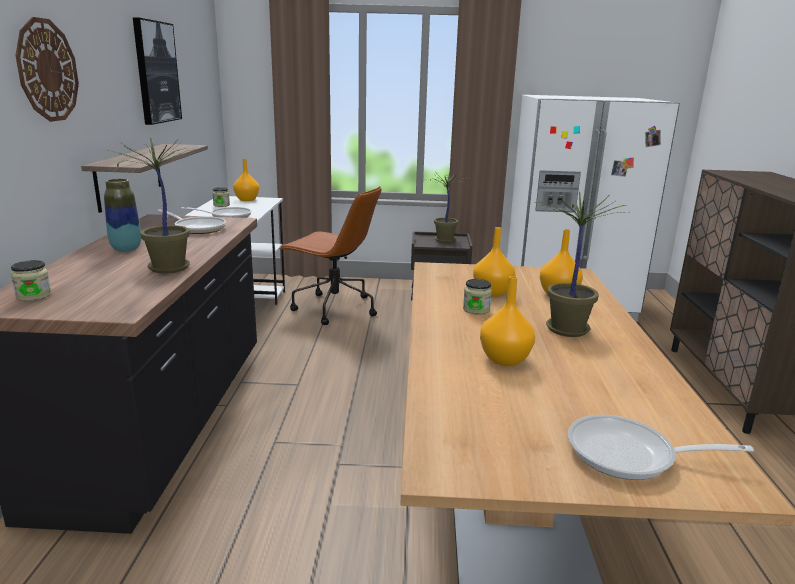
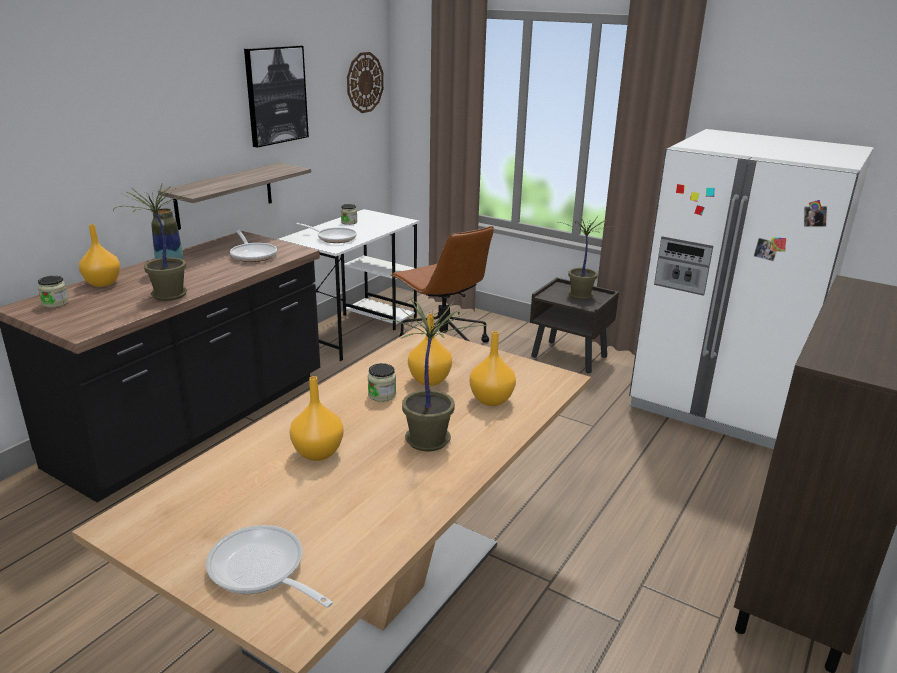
camera: 30 degrees right, 5 degrees up
(47, 70) = (122, 114): wall clock -> wall clock (364, 82)
(246, 199) = (381, 218): orange vase -> orange vase (103, 283)

